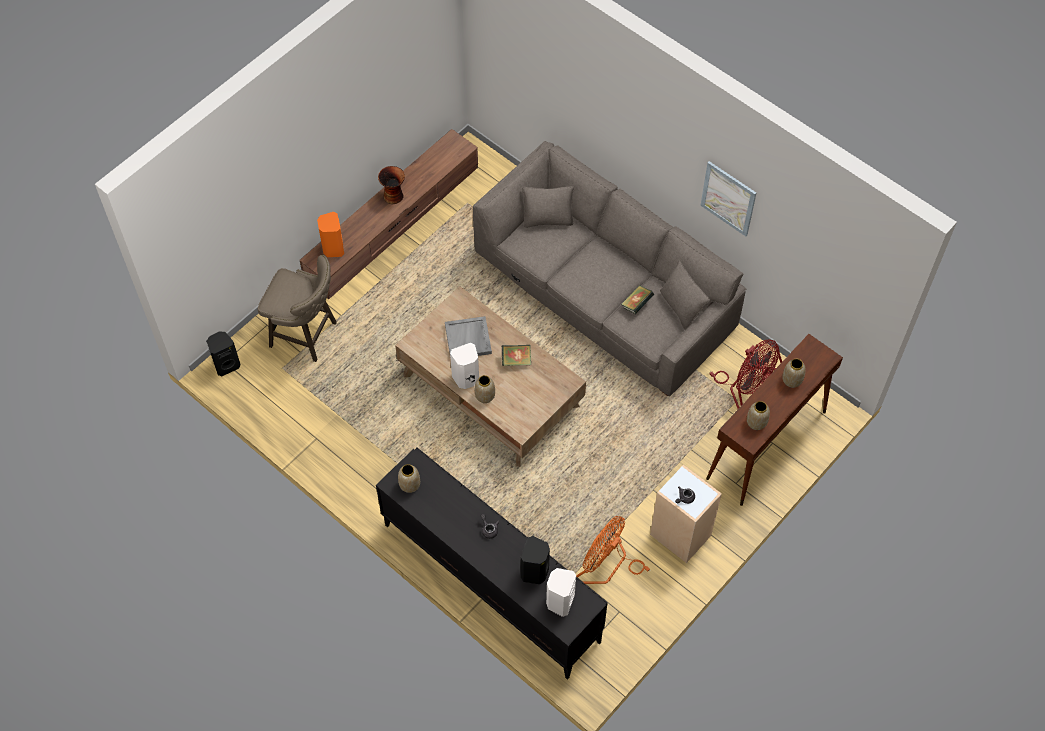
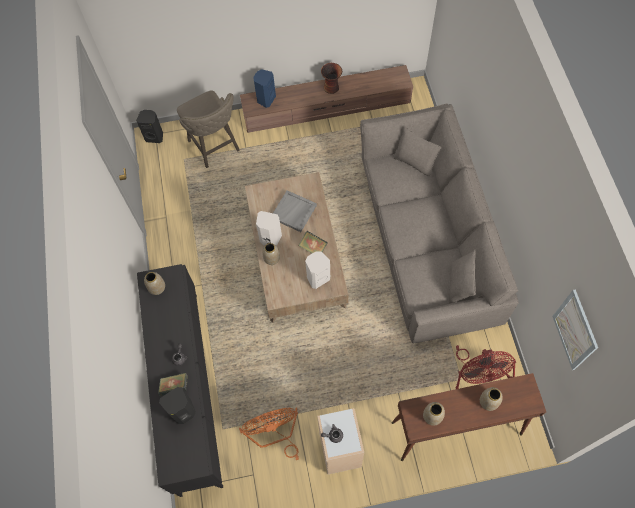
camera: 40 degrees right, 5 degrees up
(333, 248) = (265, 99): orange speaker -> blue speaker
(559, 601) = (180, 447): white speaker -> white speaker (318, 277)
(636, 304) = (427, 262): book -> book (175, 387)
(728, 198) = (534, 223): picture -> picture (575, 330)

